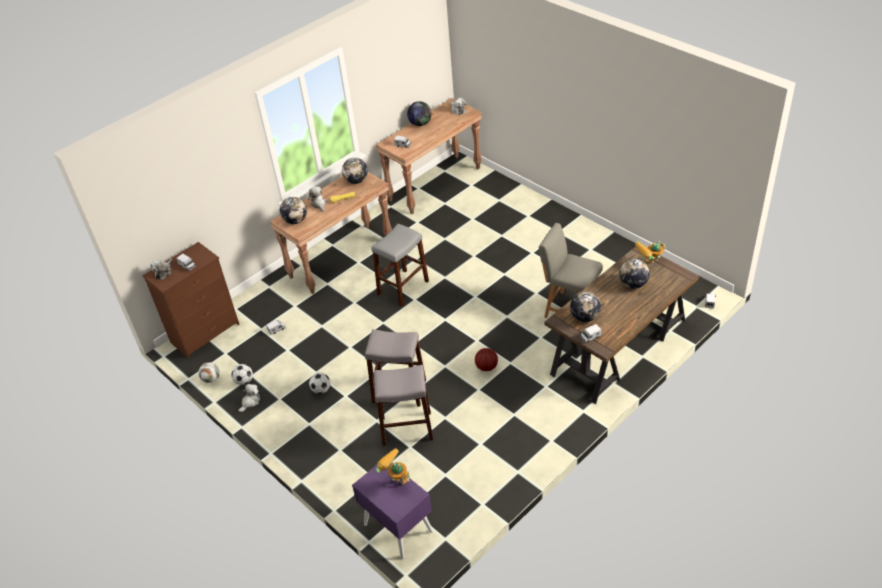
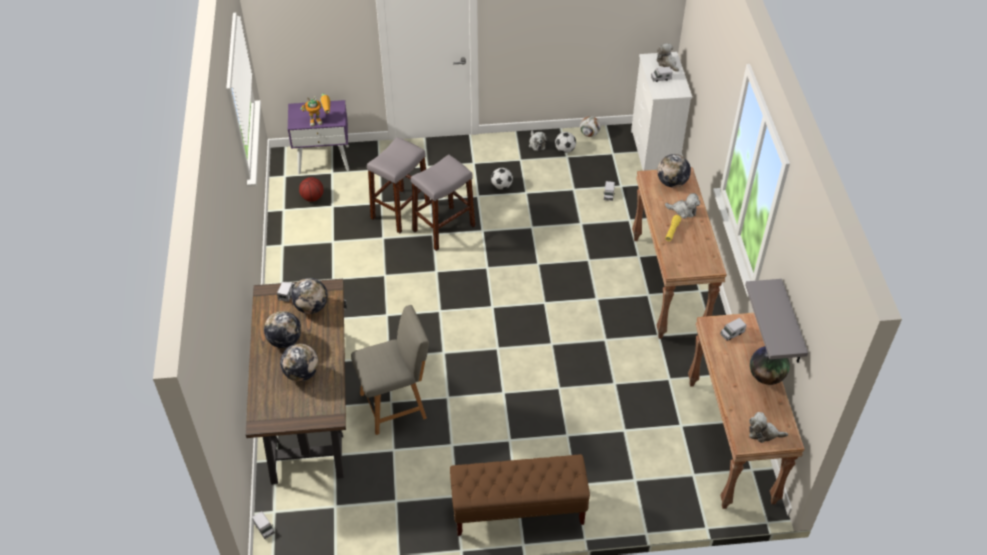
camera: 125 degrees right, 5 degrees up
(206, 333) = (653, 152): brown dresser -> white dresser
(356, 181) = (696, 257): globe -> globe (285, 341)
(402, 90) = (791, 324): none -> grey shelf
(403, 288) = (571, 304): grey stool -> none
(486, 367) = (401, 296): basketball -> basketball (312, 198)
(568, 225) = (518, 510): none -> brown bench
(649, 264) = (308, 409): toy robot -> none

